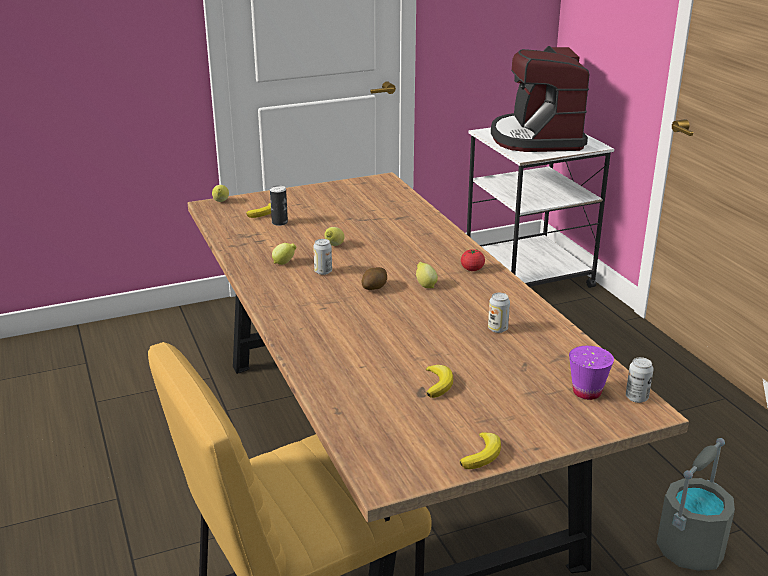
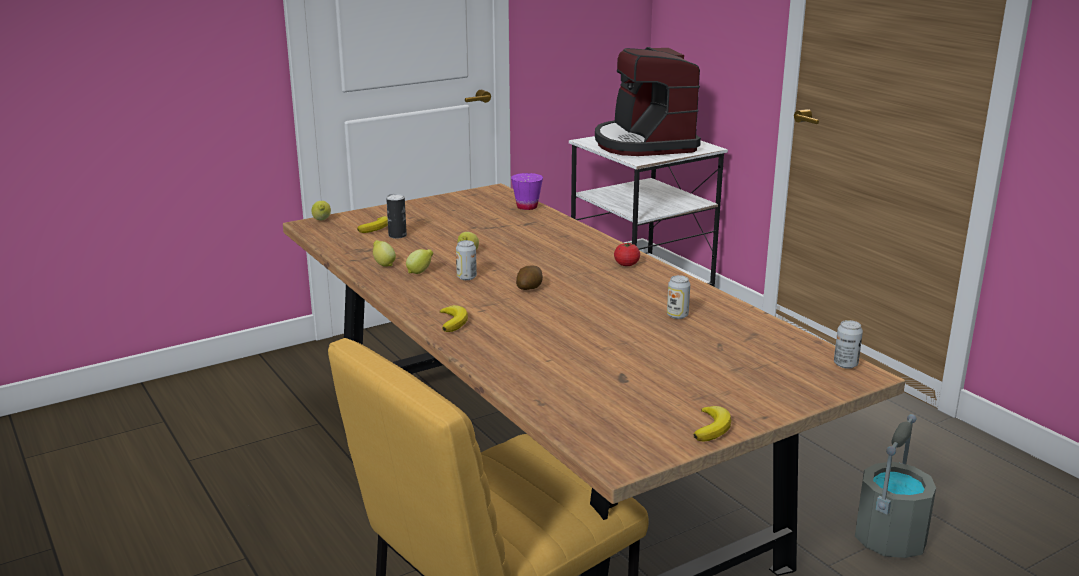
camera: 10 degrees left, 5 degrees down
(425, 285) = (583, 282): lemon -> lemon (383, 264)
(438, 383) = (637, 369): banana -> banana (453, 321)
(587, 392) = (793, 364): purple cup -> purple cup (527, 207)

